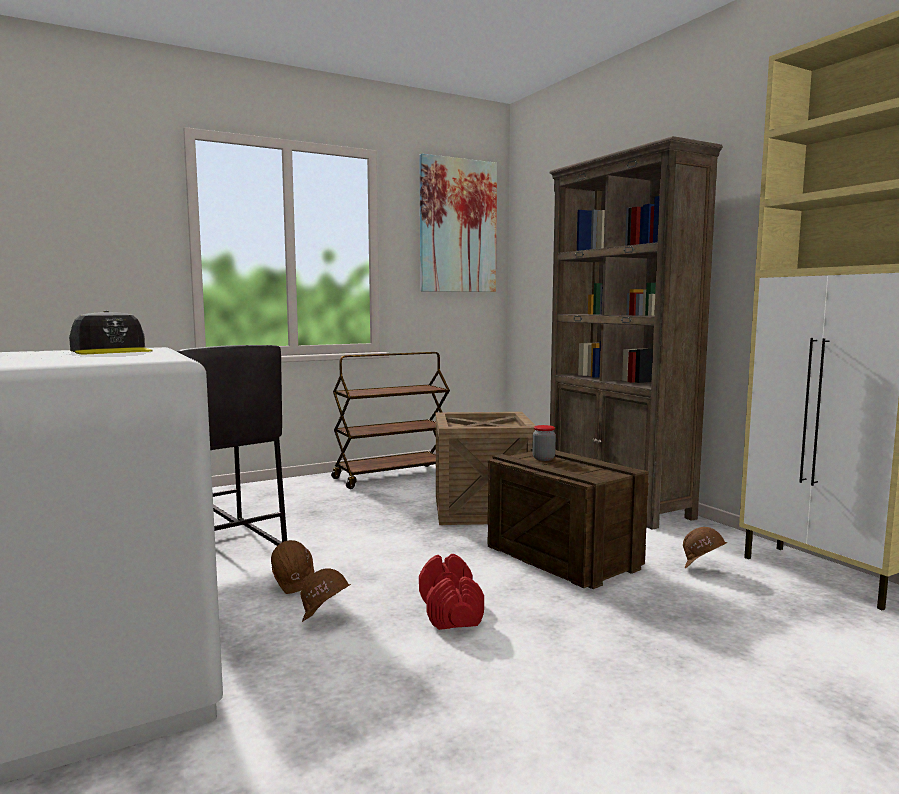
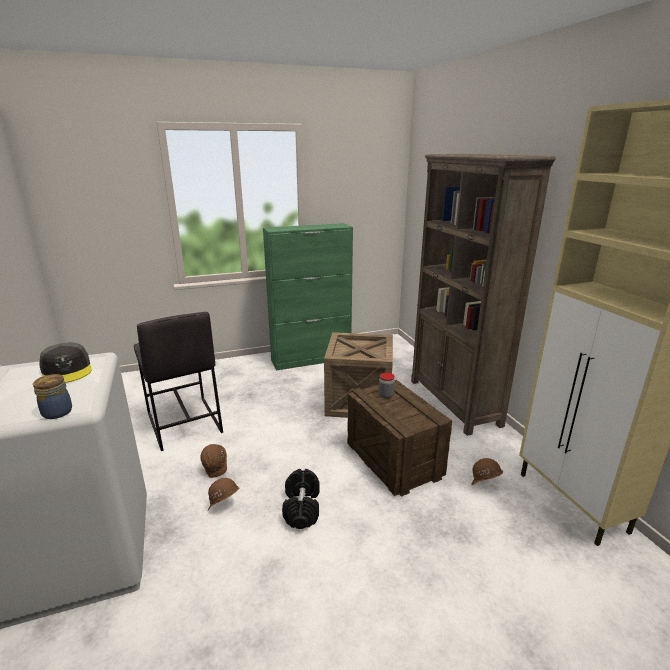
camera: 10 degrees right, 15 degrees up
(132, 360) = (56, 412): none -> jar
(392, 476) = (311, 359): brown cart -> green cabinet
(450, 611) = (301, 507): red dumbbell -> black dumbbell
(458, 226) = (366, 177): picture -> none

